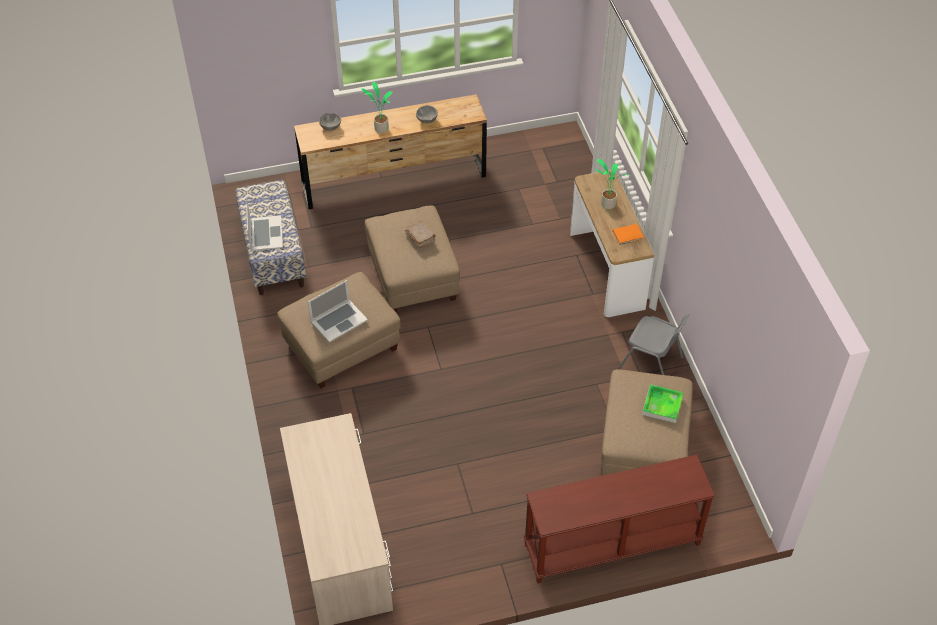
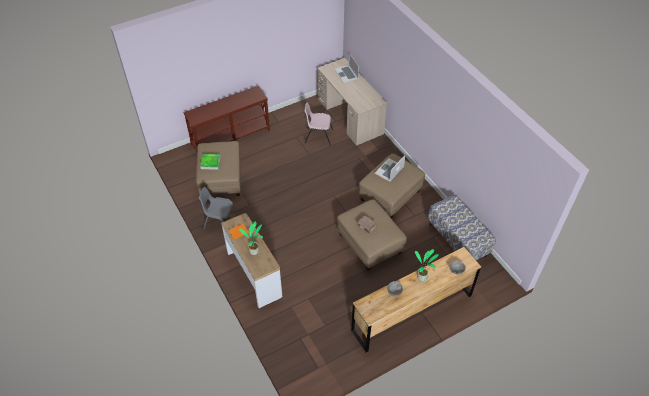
camera: 165 degrees right, 0 degrees up
(265, 233) = (458, 212): laptop -> laptop (346, 74)
(425, 504) = (318, 136): none -> pink chair

